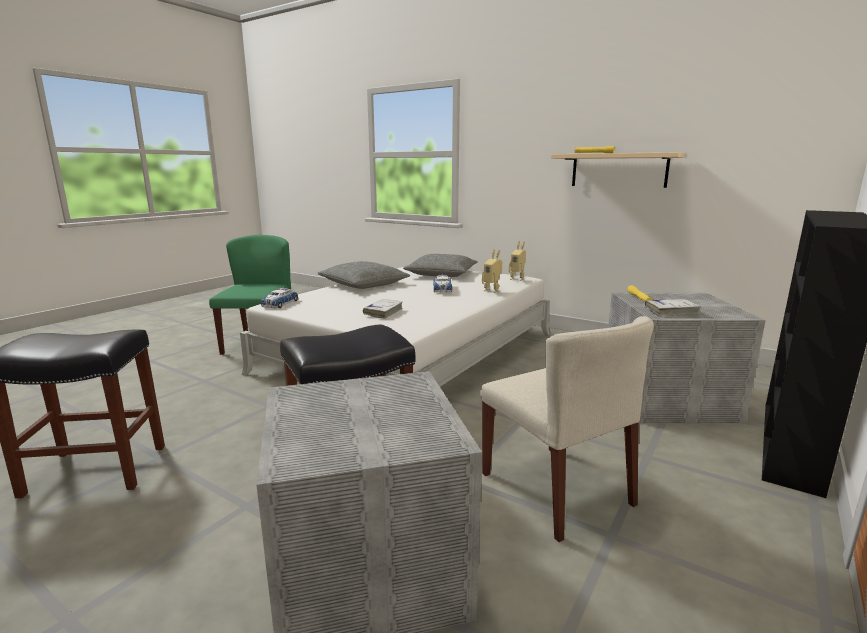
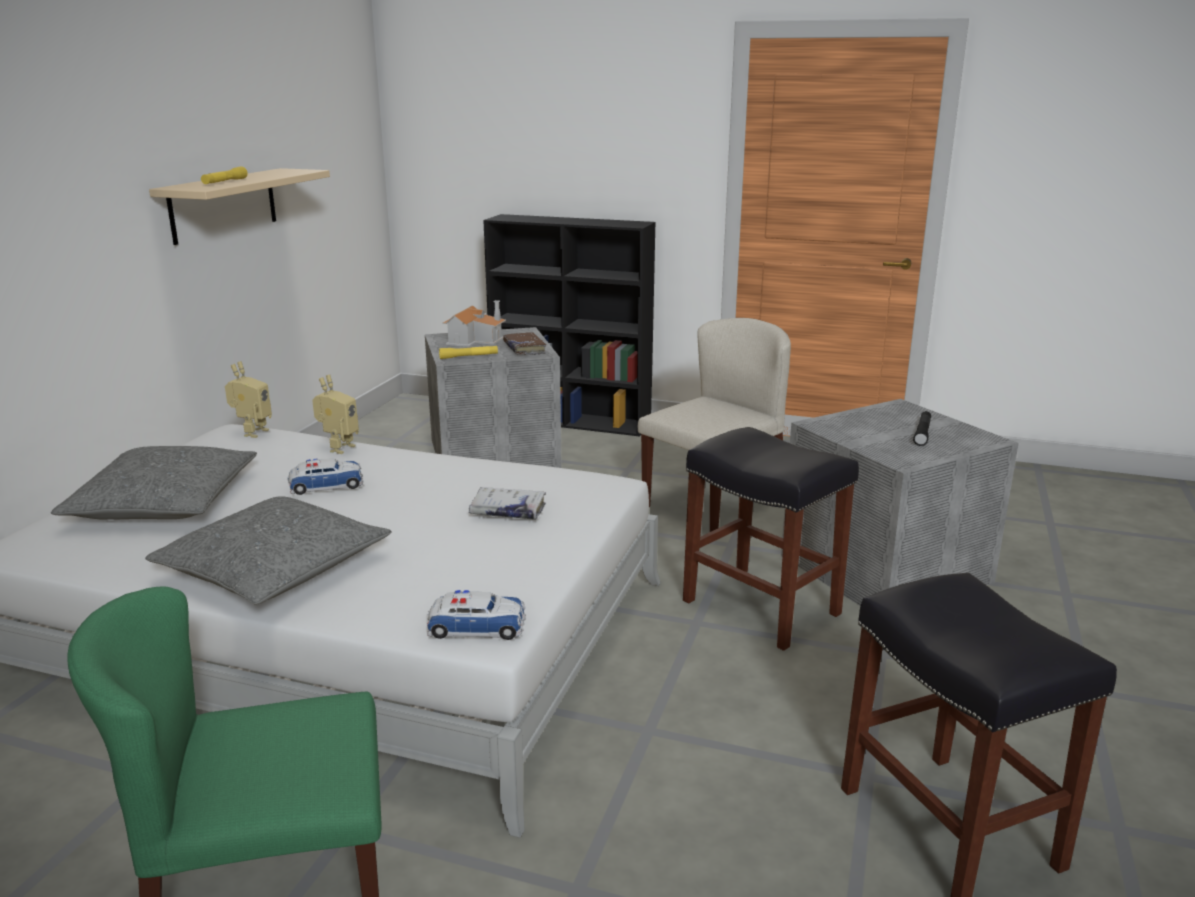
camera: 105 degrees left, 5 degrees up
(346, 425) = (922, 433): none -> black flashlight
(671, 312) = (524, 349): white book -> brown book
(695, 302) = (475, 340): none -> toy house

